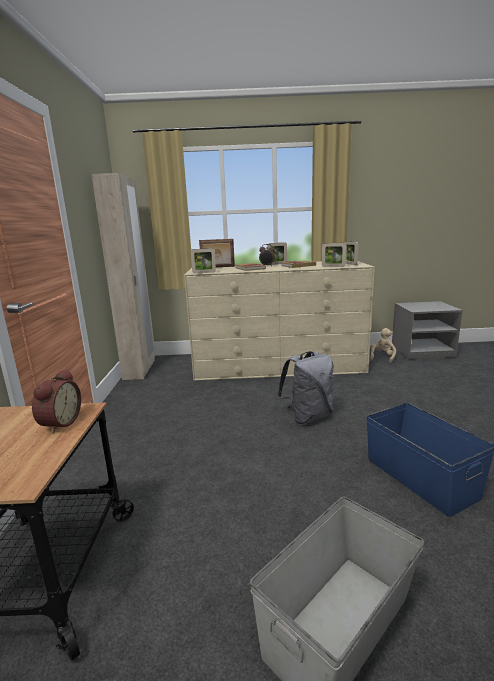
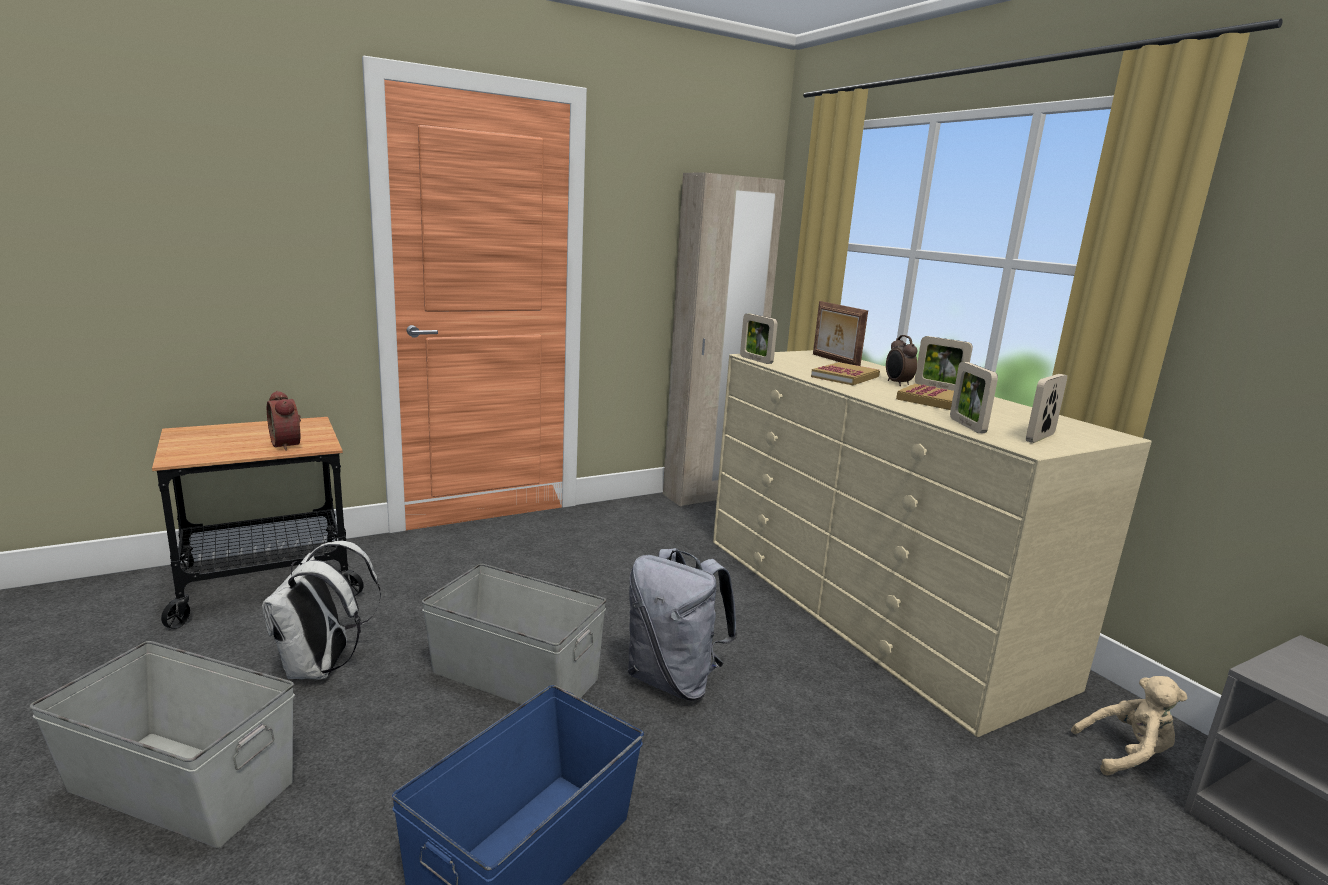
camera: 60 degrees right, 0 degrees up
(59, 423) = (289, 444): alarm clock -> alarm clock turned 75 degrees clockwise
(222, 541) = (321, 668): none -> white backpack
(278, 459) = (515, 674): none -> grey storage box

